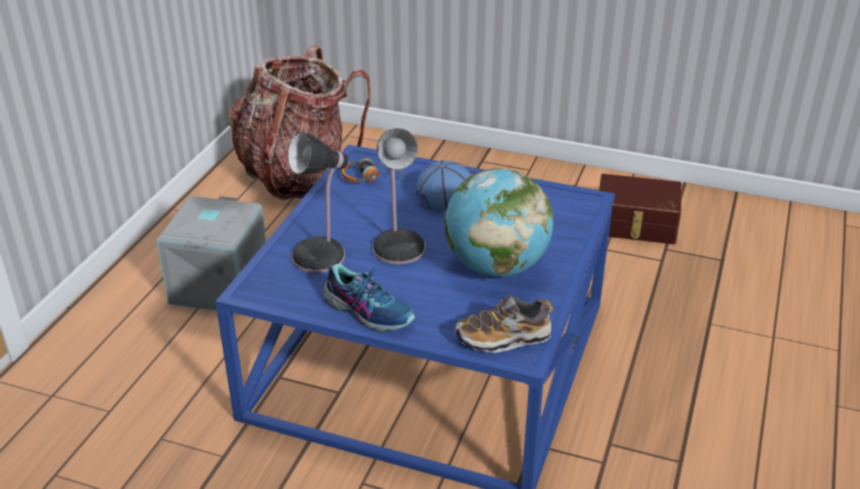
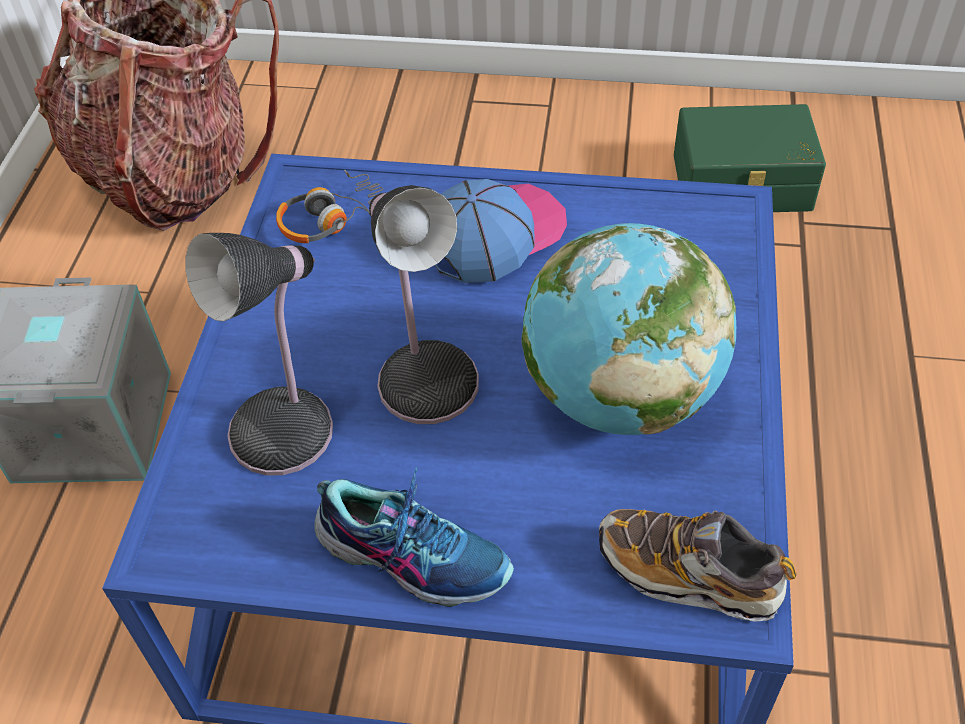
camera: 10 degrees left, 15 degrees up
(503, 338) = (688, 574): shoe -> shoe turned 45 degrees clockwise
(635, 225) = (742, 184): brown storage box -> green storage box

